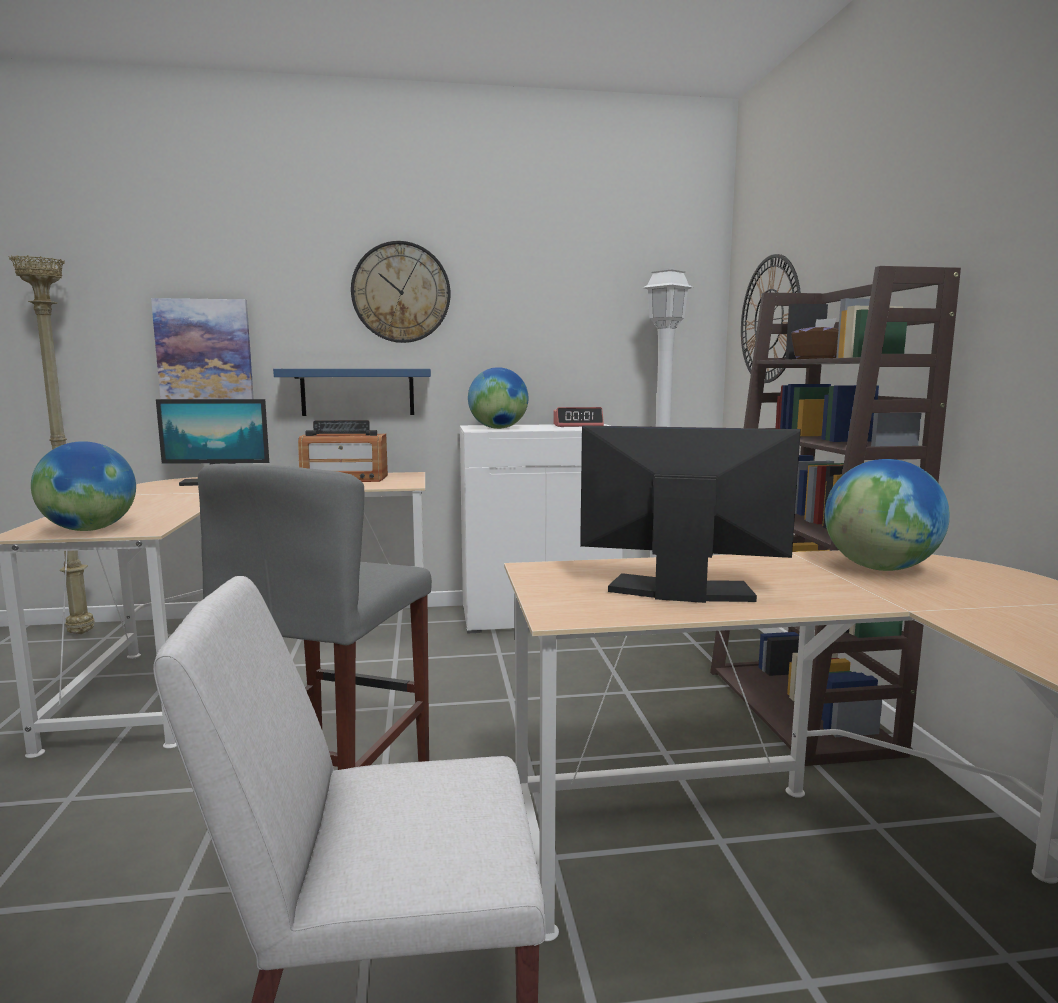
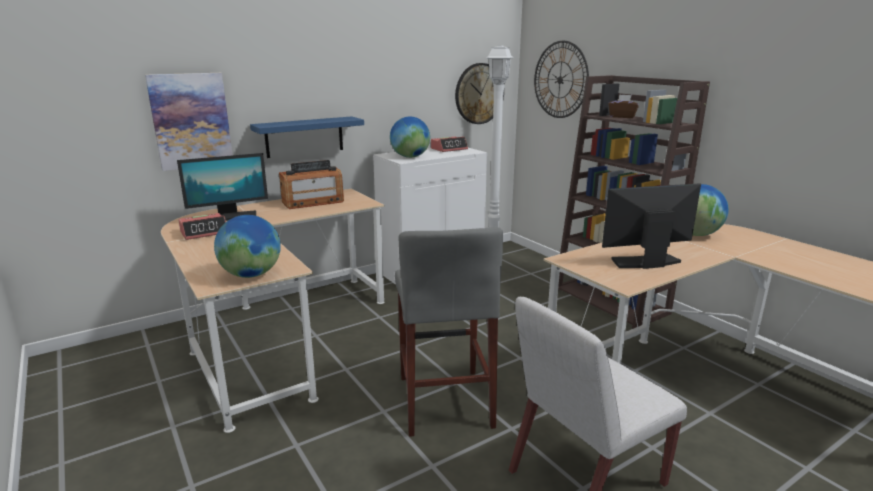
camera: 25 degrees left, 10 degrees up
(82, 634) = (123, 346): beige floor lamp -> none
(158, 491) = (204, 232): none -> alarm clock
(401, 292) = (331, 62): wall clock -> wall clock (479, 93)

